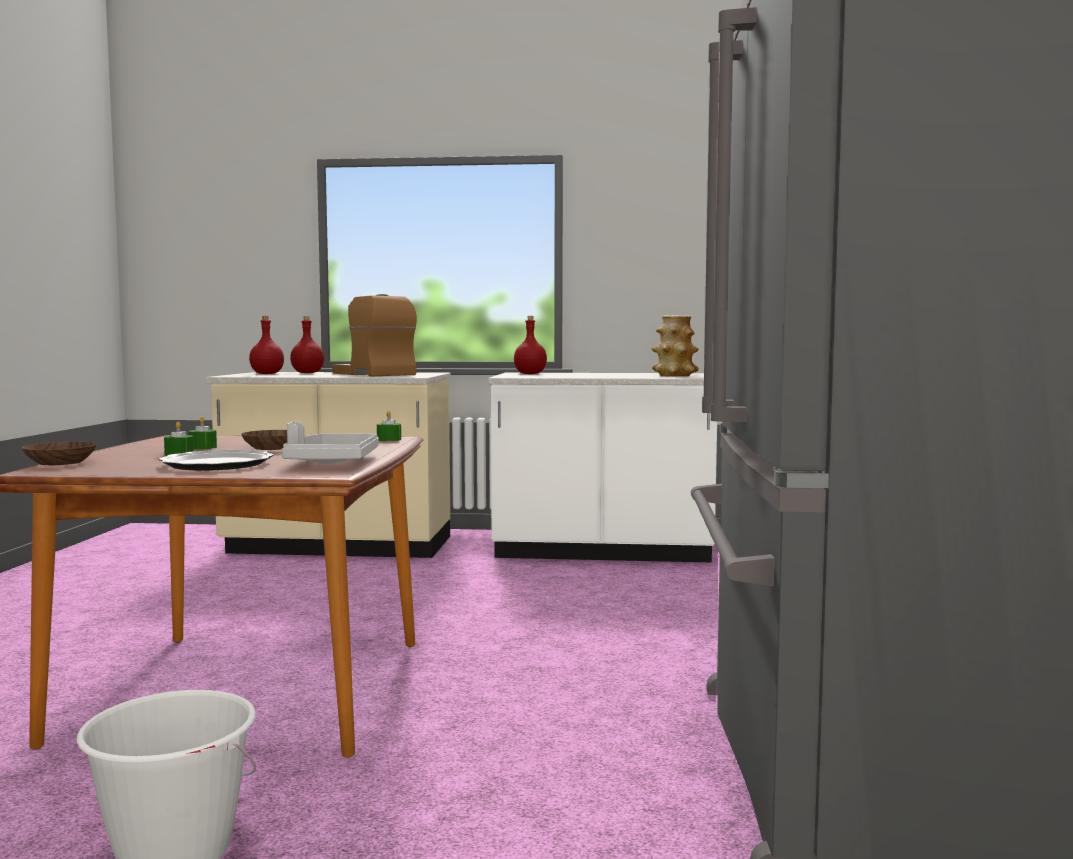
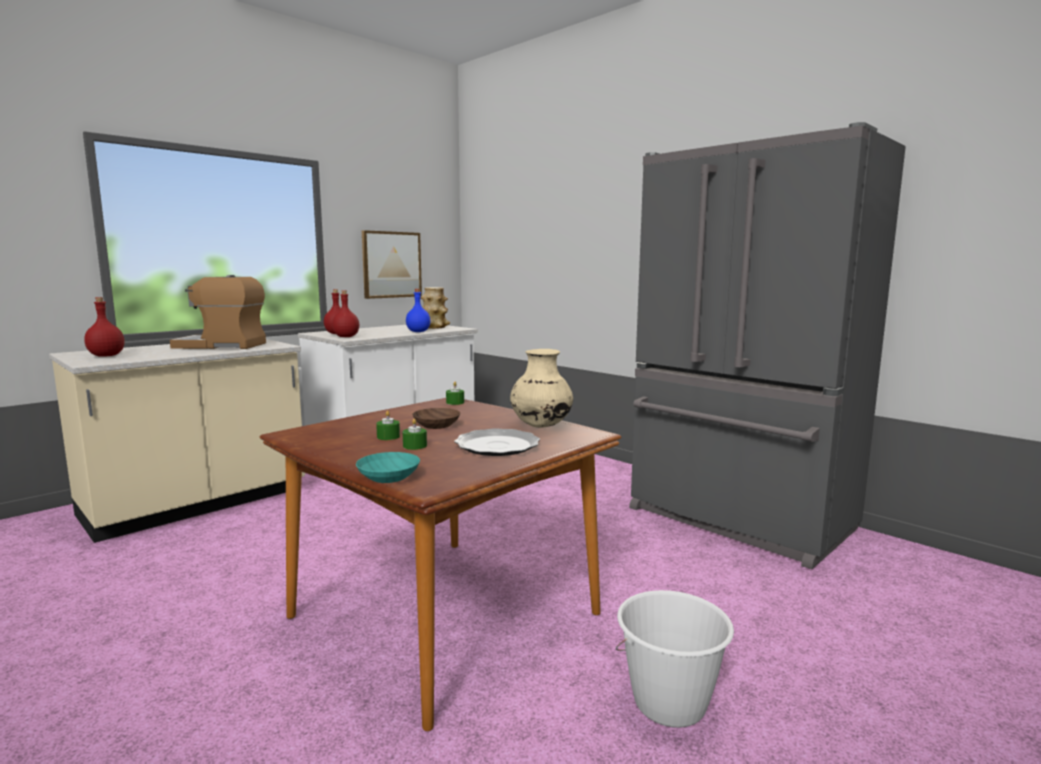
camera: 50 degrees left, 5 degrees up
(61, 462) = (387, 477): brown bowl -> turquoise bowl
(308, 373) = (138, 350): red bottle -> red bottle (346, 336)
(332, 462) = (541, 426): grey tray -> beige vase
(621, 376) = (418, 332): none -> blue bottle
(667, 287) = (391, 264): none -> picture

